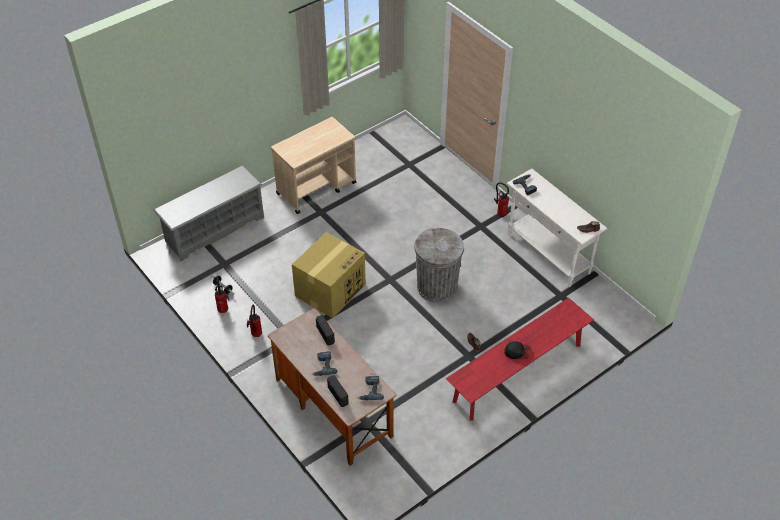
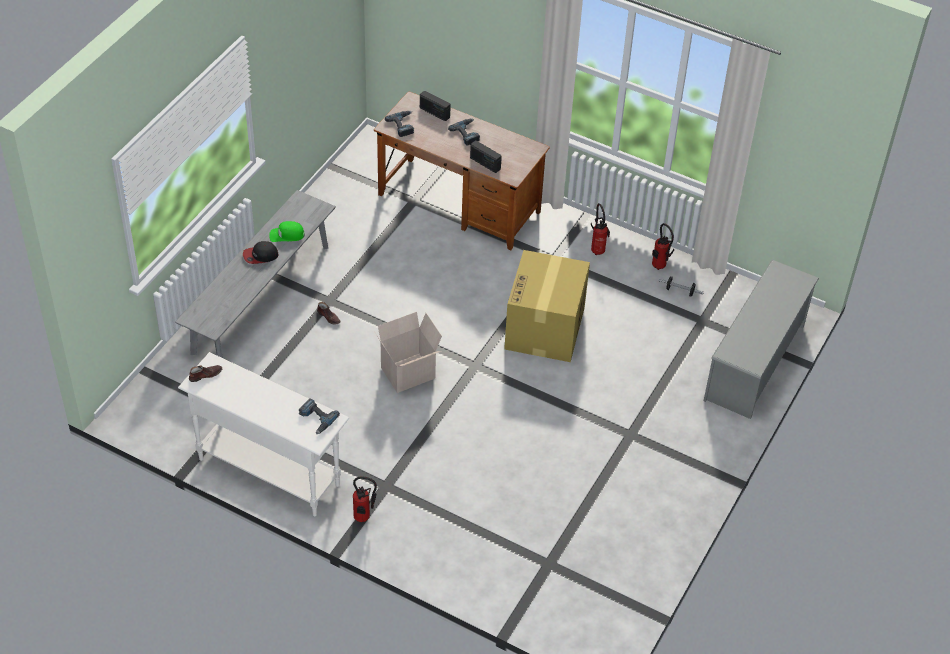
camera: 155 degrees right, 0 degrees up
(317, 188) = (663, 472): beige cart -> none
(437, 287) = (408, 374): grey trash can -> cardboard box
(492, 363) = (286, 235): none -> green cap
(517, 373) = (261, 298): red bench -> grey bench

